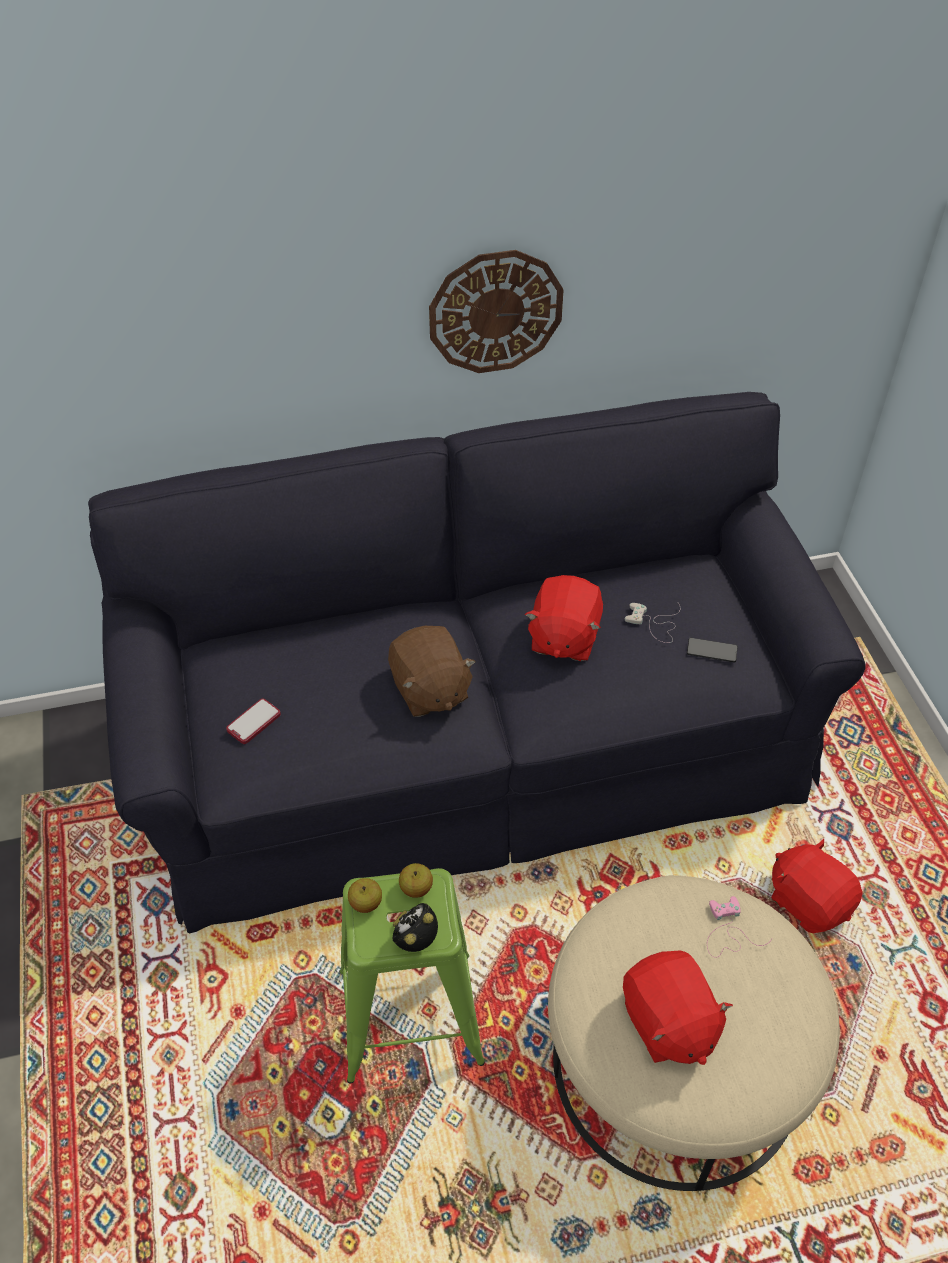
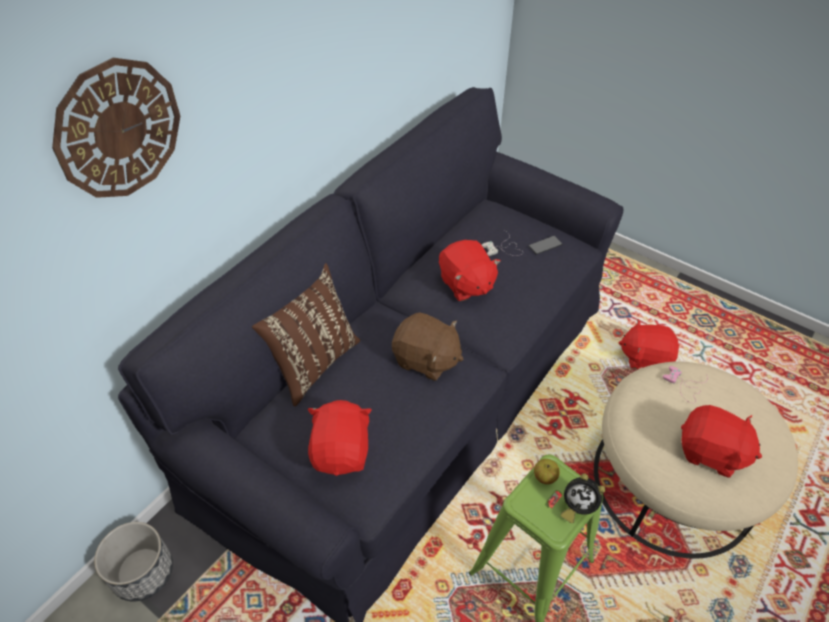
camera: 40 degrees left, 0 degrees up
(67, 740) = (143, 571): none -> planter
(254, 722) = (342, 451): phone -> red plush toy
(318, 622) = (314, 363): none -> brown pillow
(366, 903) = (528, 508): apple -> none
(415, 940) = (577, 506): alarm clock -> alarm clock turned 60 degrees counterclockwise
(495, 312) = (335, 87): wall clock -> wall clock (118, 129)

